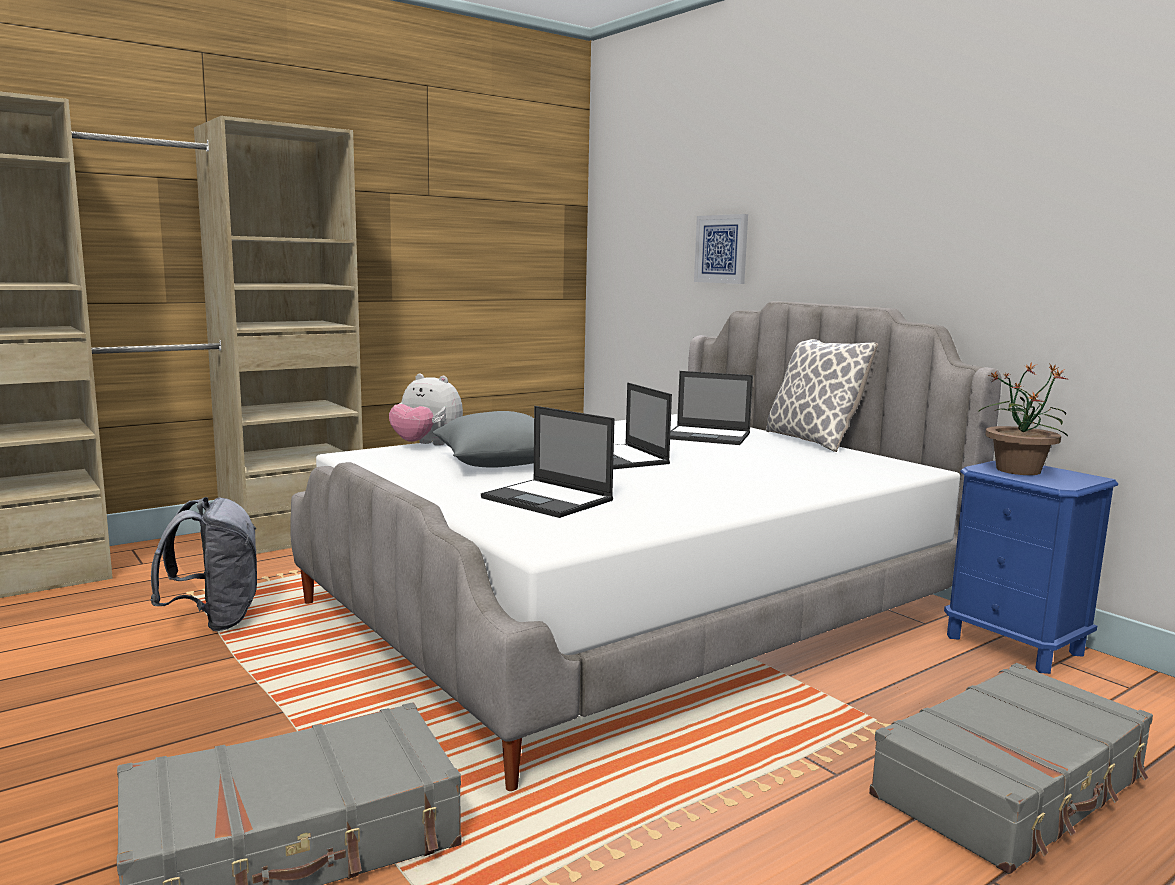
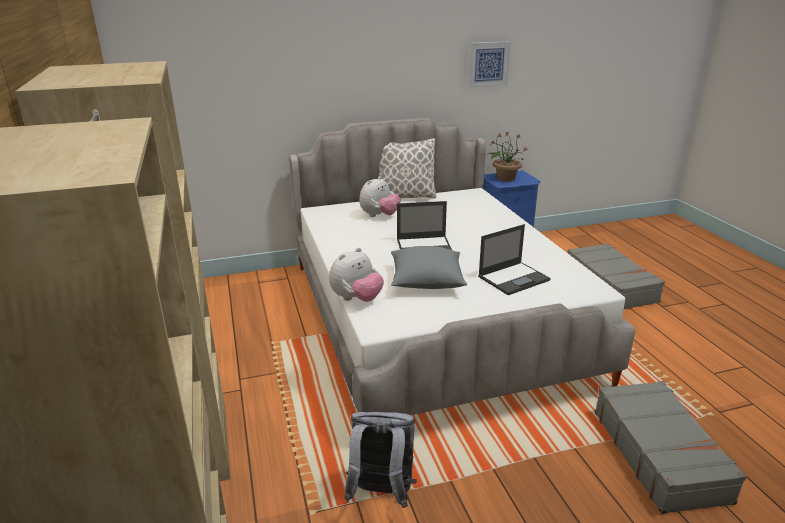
camera: 70 degrees left, 15 degrees up
(709, 436) = (379, 216): laptop -> plush toy
(721, 249) = (285, 93): picture -> picture (488, 64)

